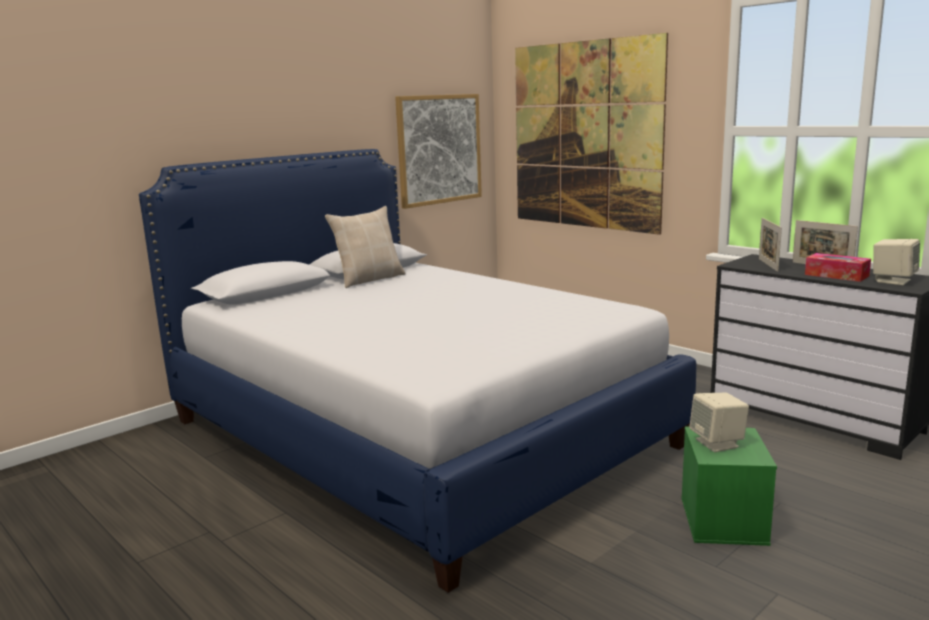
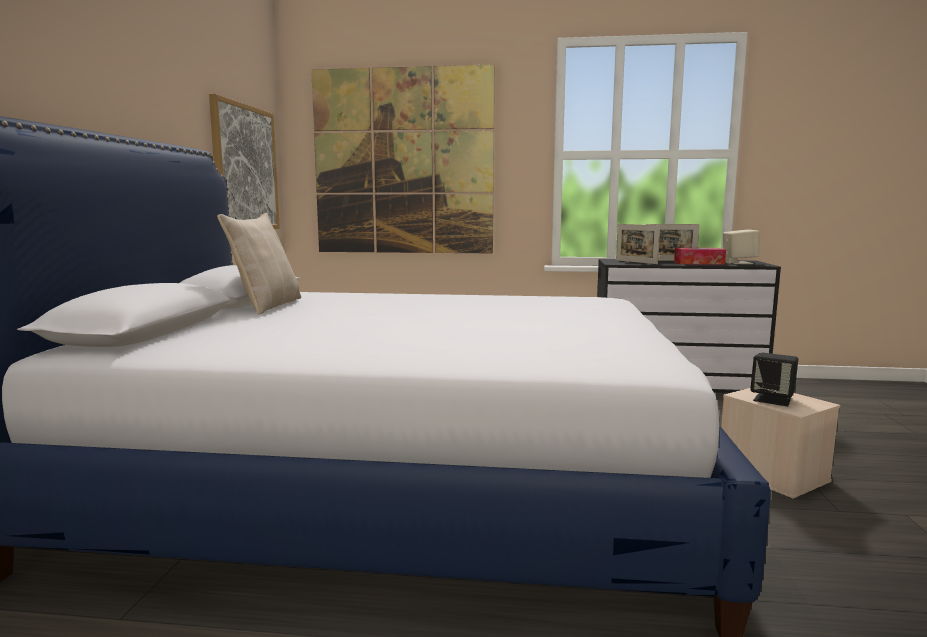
camera: 40 degrees left, 5 degrees down
(717, 443) = (772, 400): beige speaker -> black speaker
(721, 519) = (771, 474): green storage box -> beige storage box

